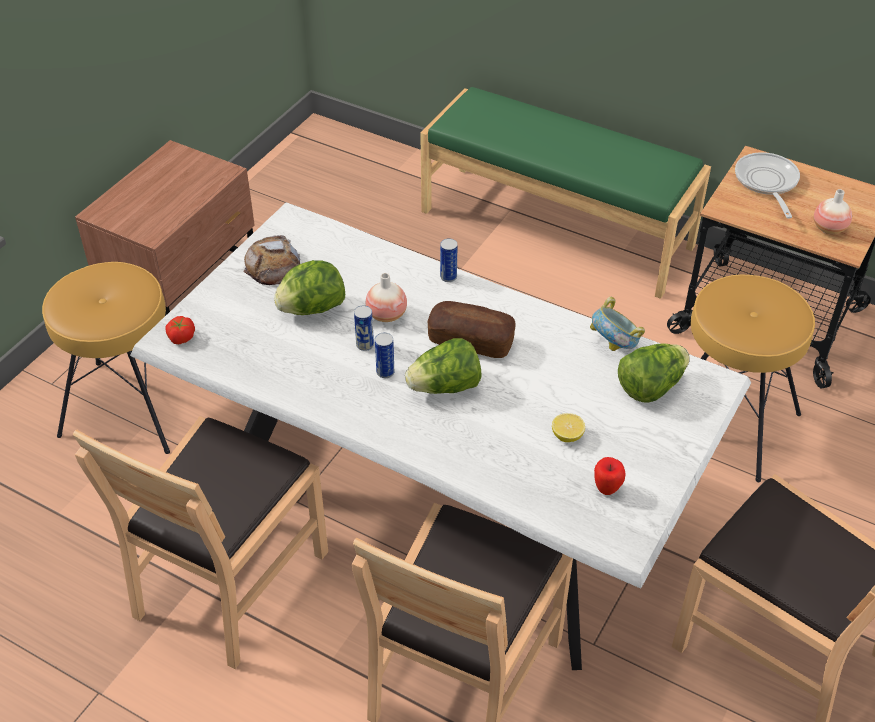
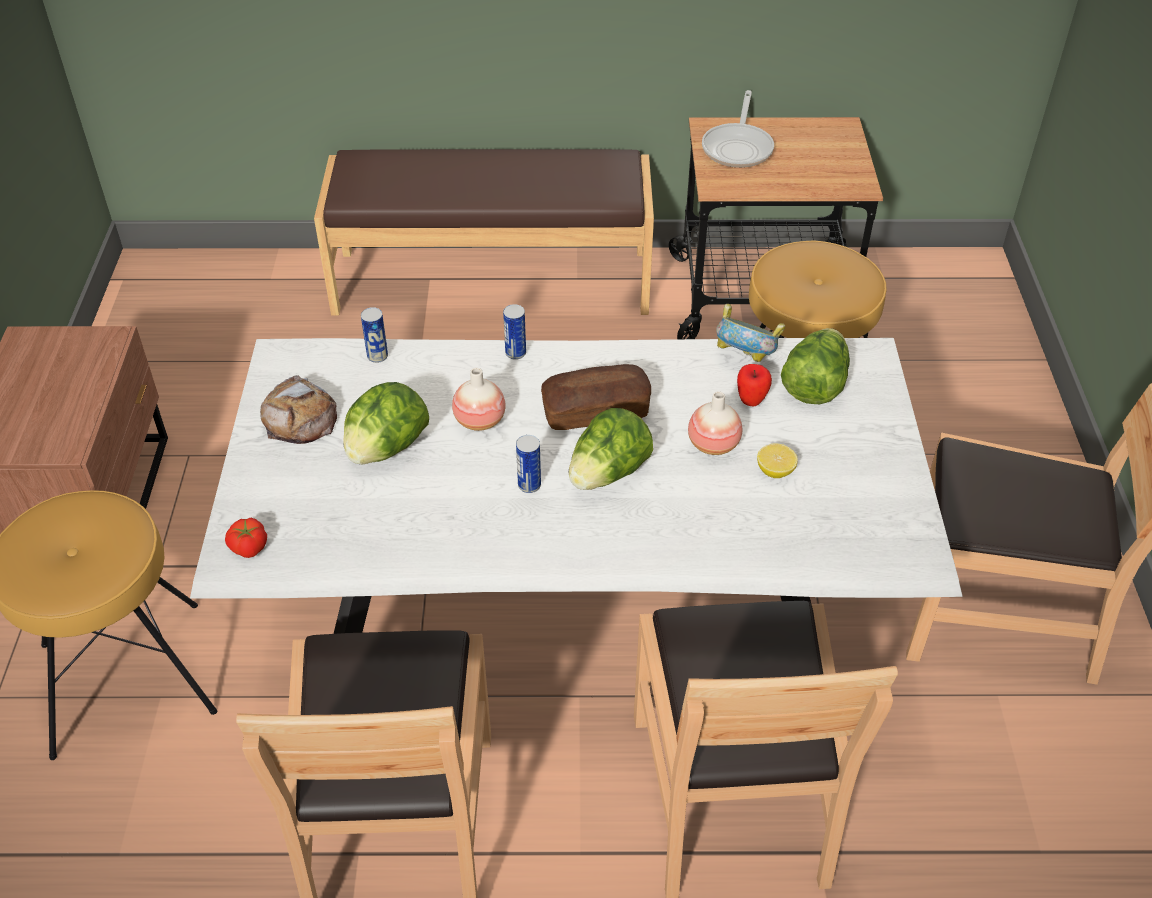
camera: 30 degrees left, 0 degrees up
(365, 345) = (481, 464): can -> can (377, 356)
(556, 227) = (492, 280): green bench -> brown bench
(607, 488) = (857, 508): apple -> apple (751, 400)
(766, 183) = (738, 147): frying pan -> frying pan turned 135 degrees counterclockwise
(829, 228) = (828, 172): vase -> vase (713, 445)

